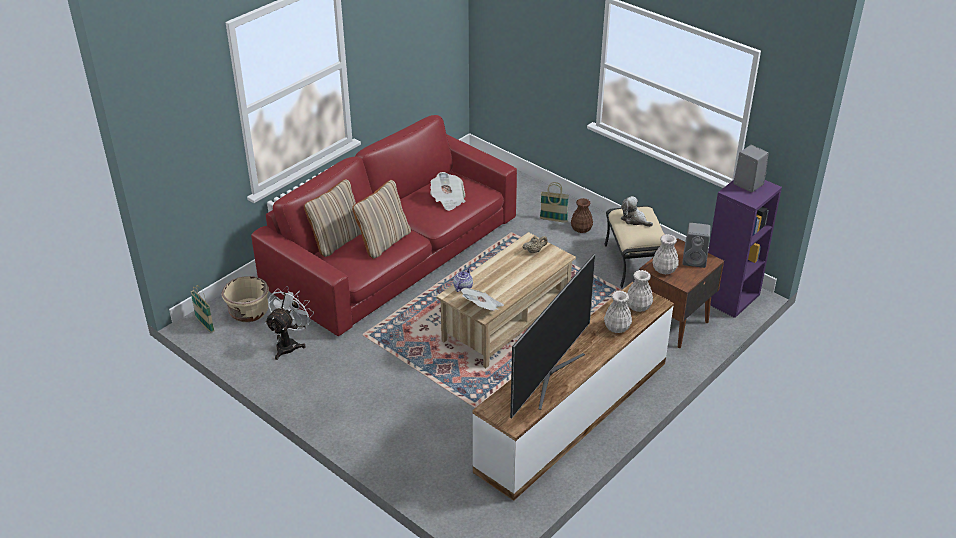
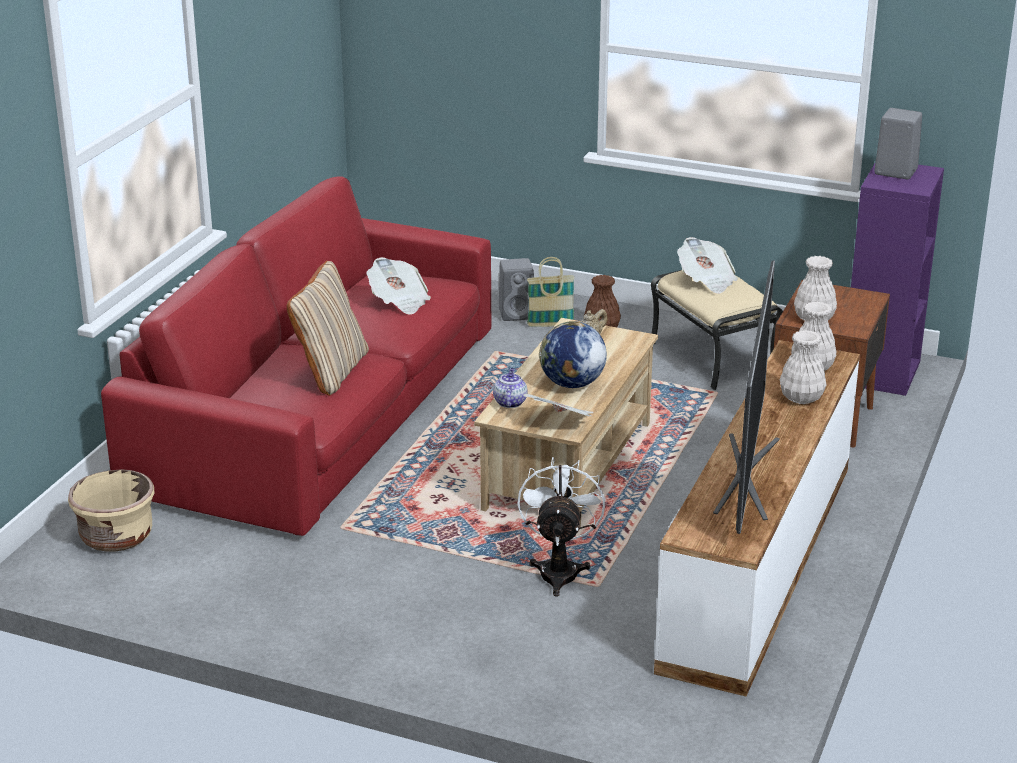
camera: 20 degrees left, 10 degrees down
(205, 325) = (45, 570): basket -> none
(290, 344) = (220, 566): white fan -> white fan (559, 569)
(337, 240) = (246, 385): beige pillow -> none
(504, 282) = (571, 384): none -> globe
(634, 220) = (706, 280): plush toy -> newspaper
(695, 260) = (849, 300): grey speaker -> grey speaker (517, 314)

